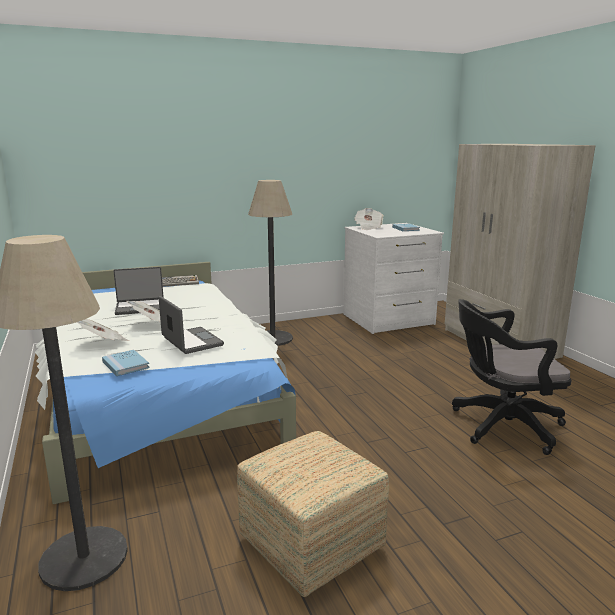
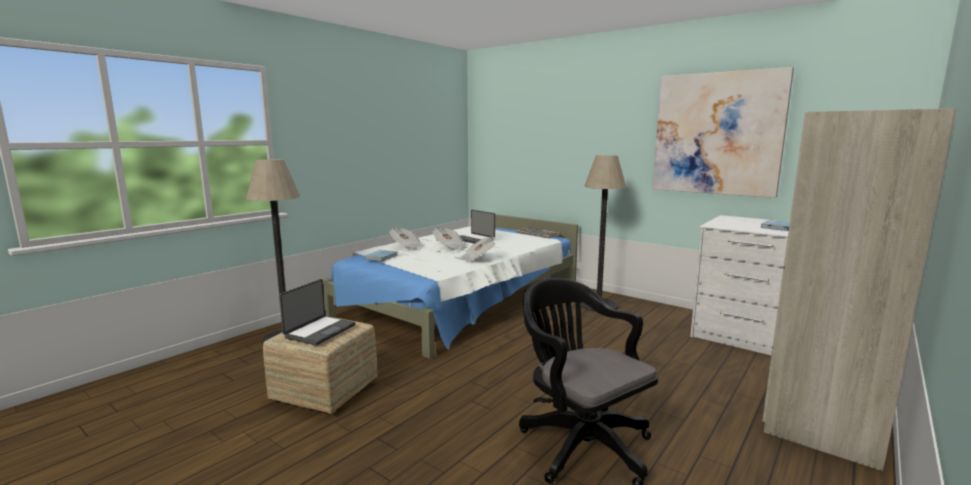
camera: 60 degrees right, 5 degrees down
(191, 341) = (430, 258): laptop -> laptop (319, 331)
(335, 154) = (717, 134): none -> picture
(368, 227) = (740, 219): newspaper -> newspaper (477, 258)

